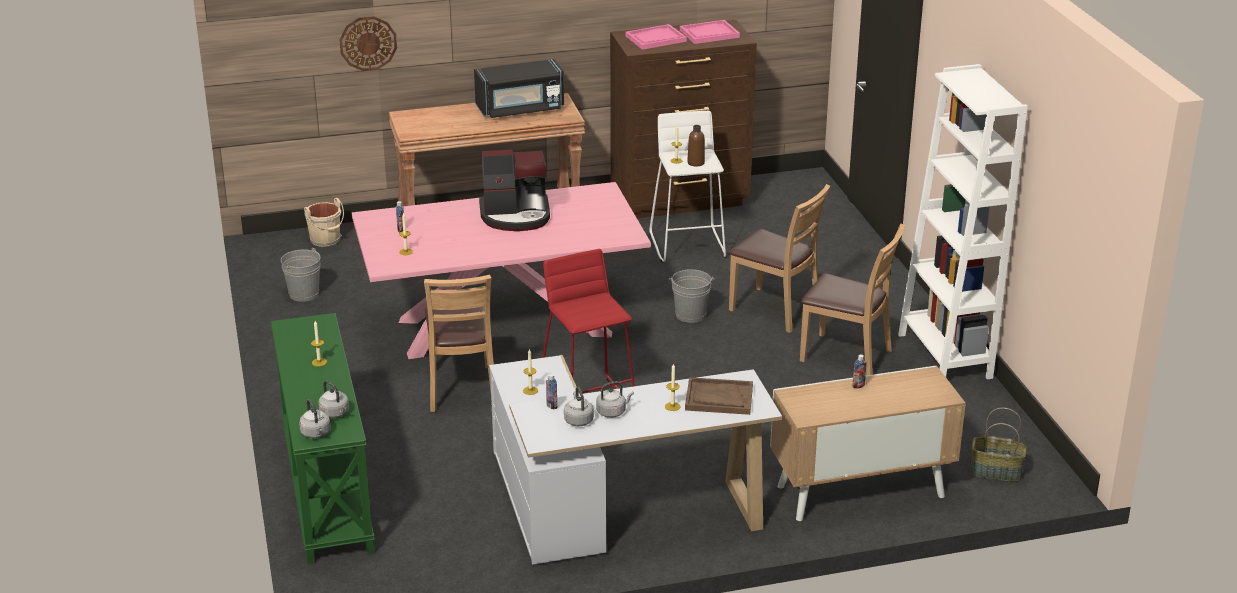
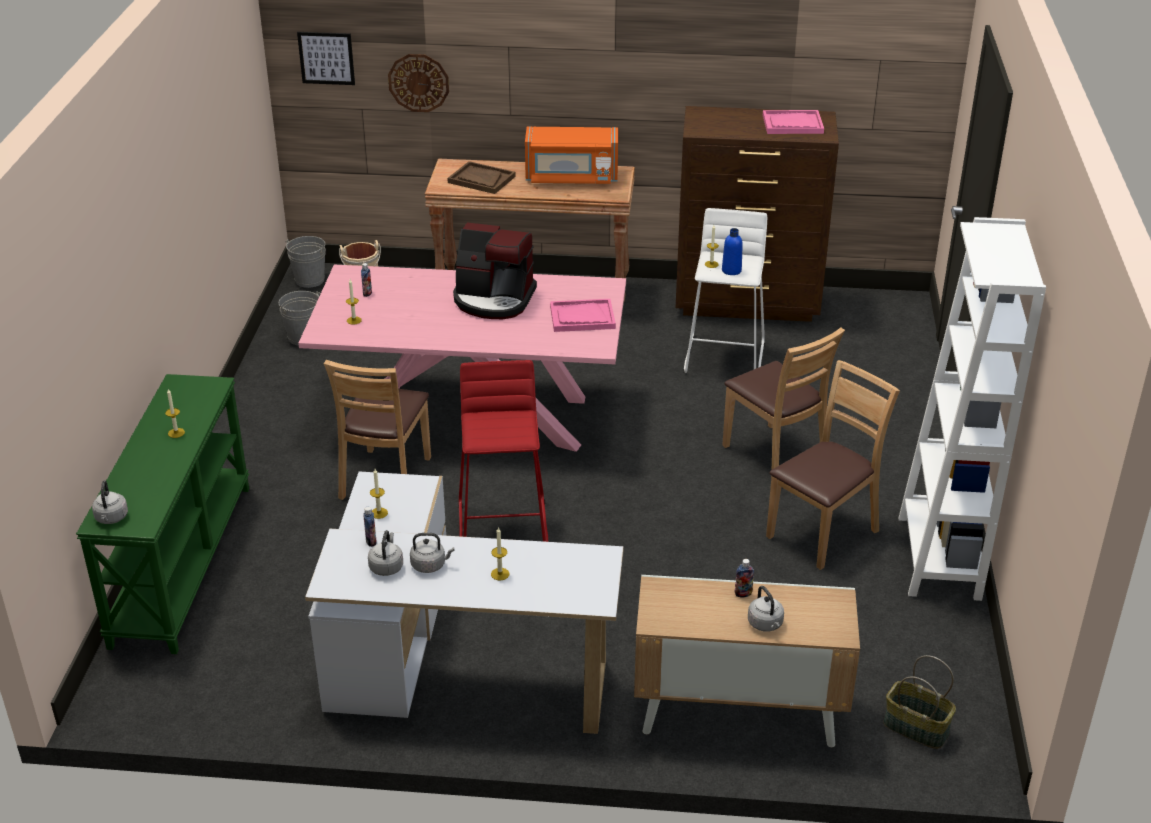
camera: 20 degrees right, 5 degrees up
(280, 31) = (326, 58): none -> picture
(335, 413) = (147, 498): grey kettle -> grey kettle (766, 624)
(520, 109) = (571, 177): black microwave -> orange microwave
(655, 39) = (728, 121): pink tray -> pink tray (582, 317)
(690, 315) = (677, 442): grey bucket -> grey bucket (309, 280)
(696, 163) = (731, 270): brown bottle -> blue bottle
(718, 398) = (558, 575): brown tray -> brown tray (481, 179)
(847, 356) = (822, 532): brown chair -> brown chair turned 90 degrees counterclockwise

